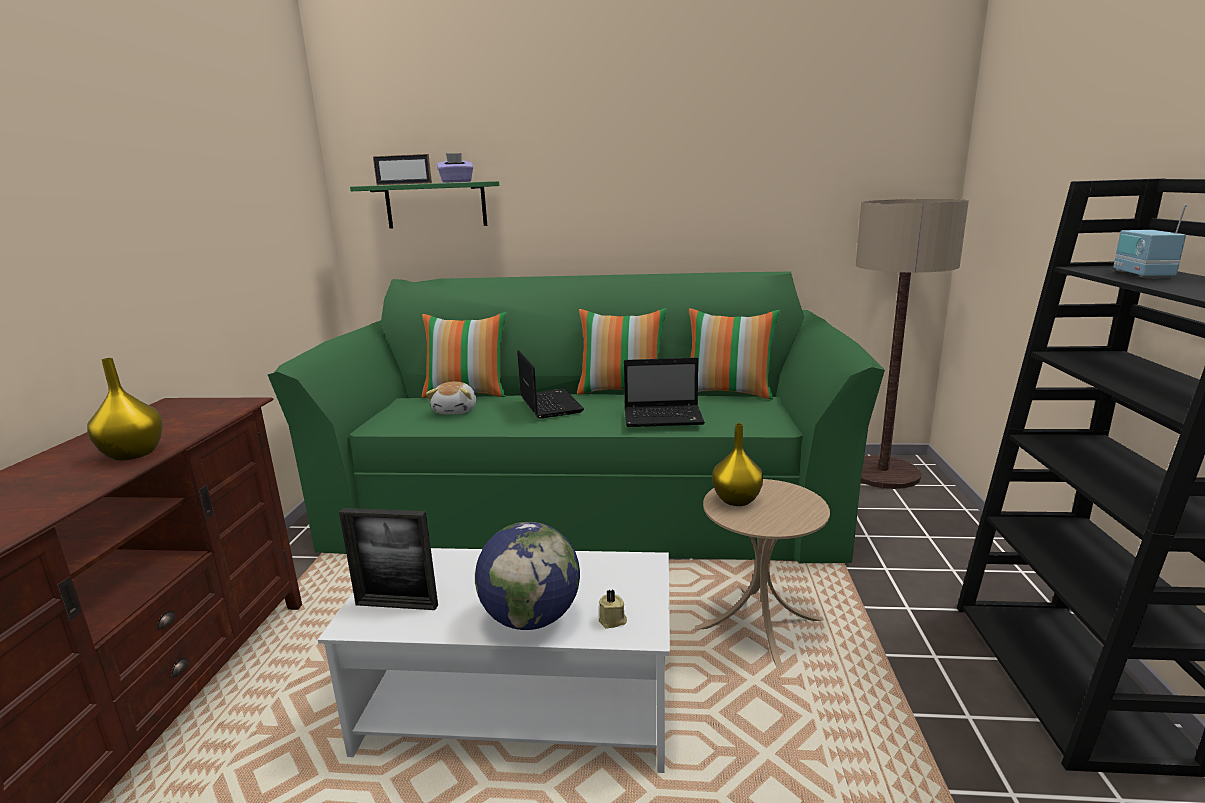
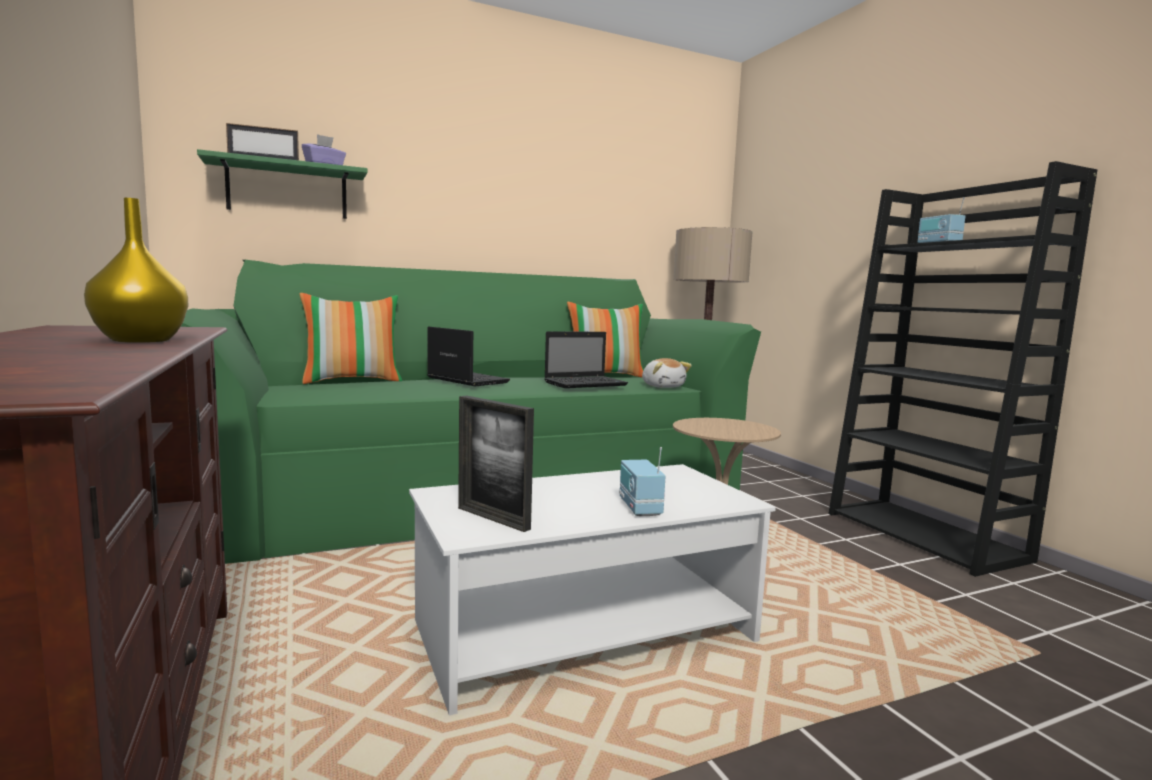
camera: 30 degrees left, 10 degrees down
(396, 605) = (493, 518): picture frame -> picture frame turned 60 degrees clockwise
(456, 410) = (366, 388): plush toy -> plush toy (663, 386)
(531, 618) = (639, 507): globe -> radio
(613, 621) = (707, 499): beige candle -> none
(622, 391) = (514, 375): pillow -> none
(735, 500) = (701, 427): yellow vase -> none

